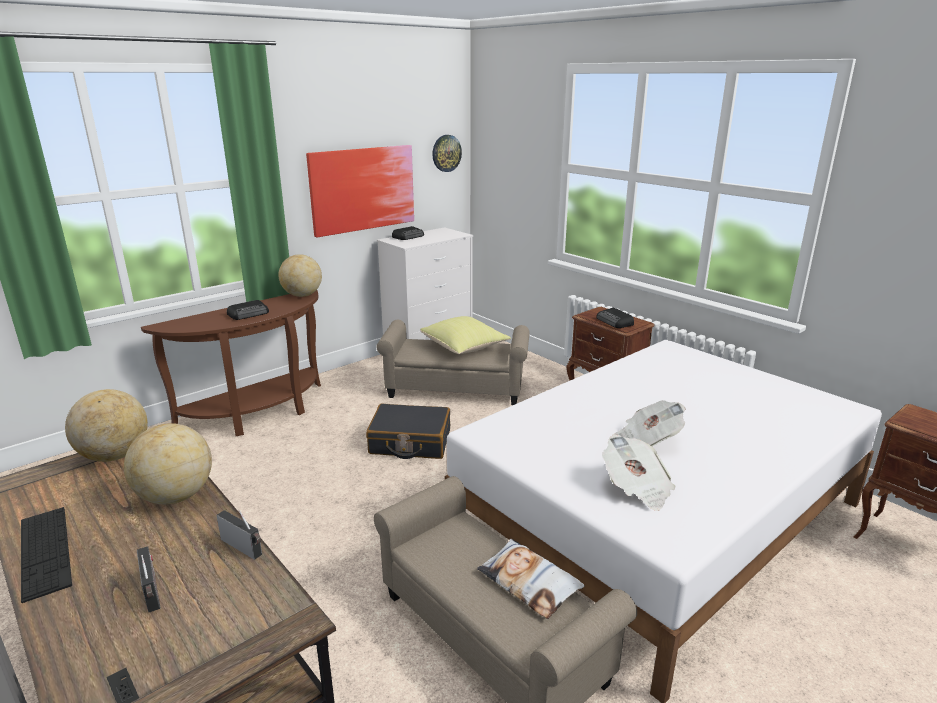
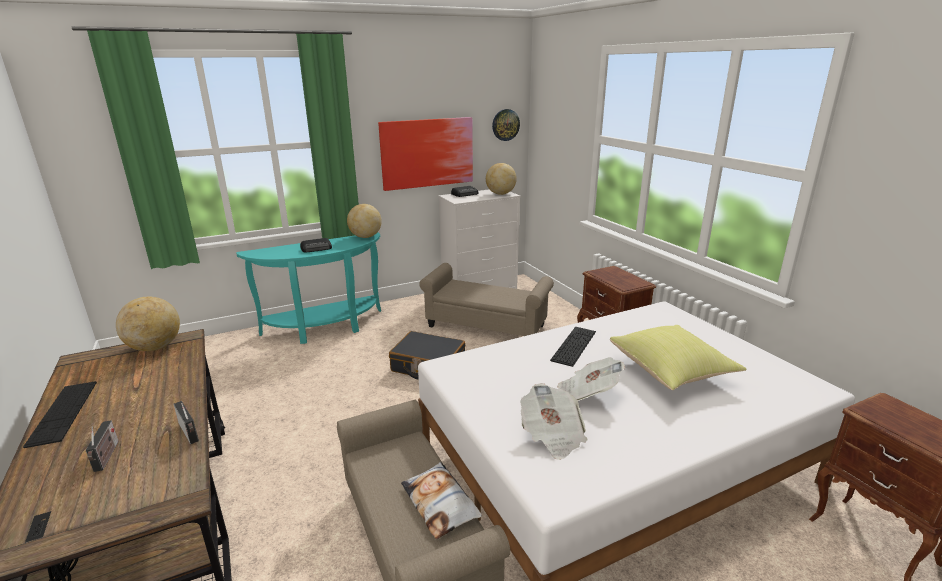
camera: 15 degrees right, 0 degrees up
(175, 496) = (172, 384): globe -> globe (500, 194)
(259, 414) = (325, 328): brown console table -> turquoise console table
(465, 348) = (495, 292): yellow pillow -> yellow pillow (672, 372)
(604, 395) = (574, 346): none -> keyboard
(615, 322) = (618, 280): radio -> none

